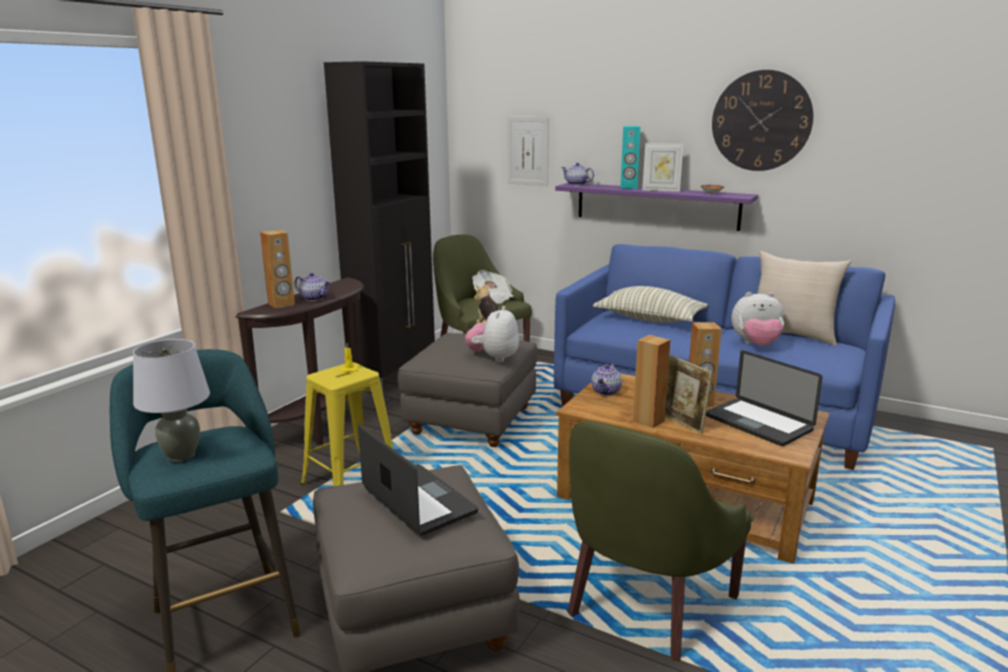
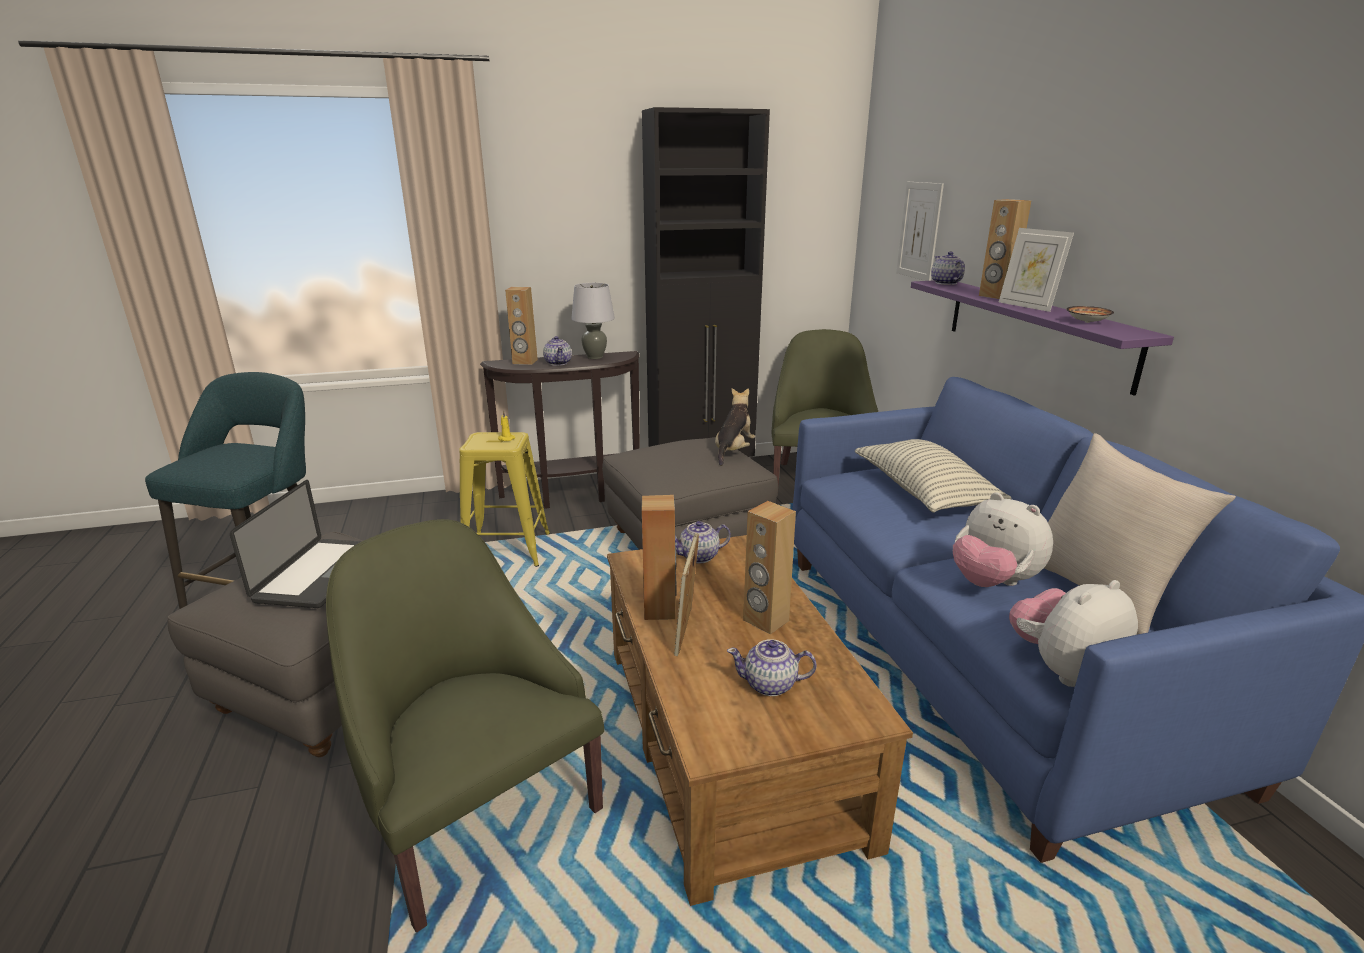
camera: 45 degrees right, 5 degrees up
(181, 456) = (207, 457): grey table lamp -> grey table lamp (595, 357)
(493, 298) = (843, 414): newspaper -> none
(494, 358) = (682, 476): plush toy -> plush toy (1062, 669)
(628, 187) = (996, 296): turquoise speaker -> brown speaker
(644, 604) = (477, 812): green armchair -> green armchair turned 60 degrees clockwise
(758, 423) = (770, 684): laptop -> teapot
(761, 121) = (1204, 198): wall clock -> none

